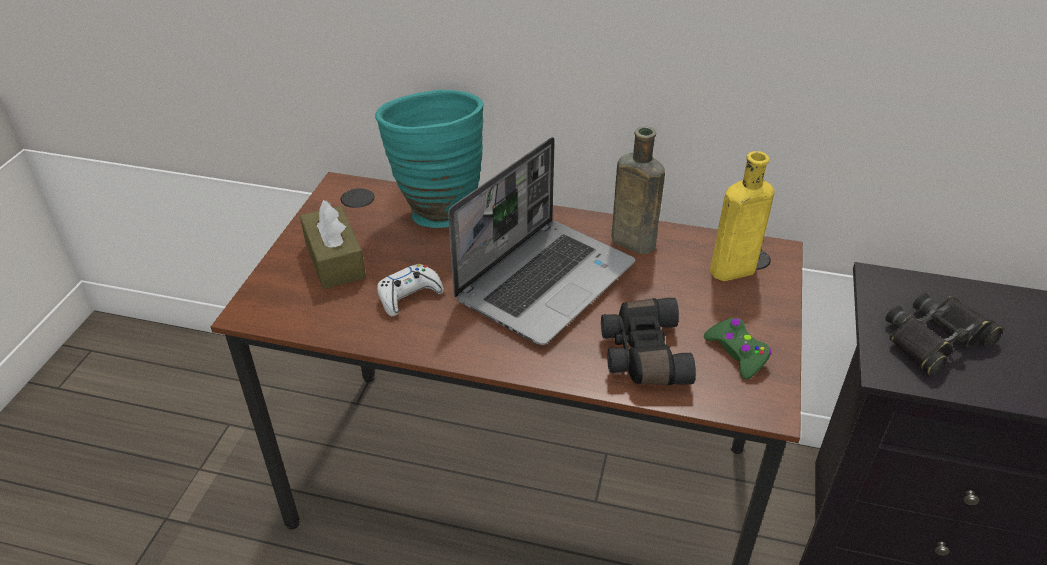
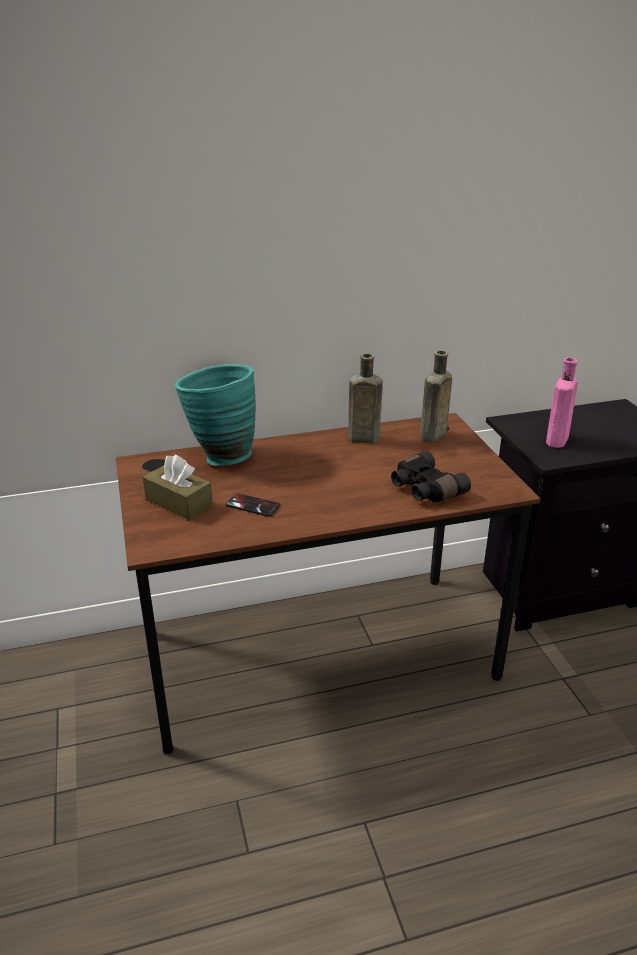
camera: 30 degrees left, 10 degrees down
(409, 295) = (253, 505): white game controller -> phone
(545, 280) = (331, 472): laptop -> none
(730, 271) = (432, 436): yellow bottle -> brown bottle
(737, 353) = (473, 472): green game controller -> none
(935, 339) = (557, 439): black binoculars -> pink bottle

